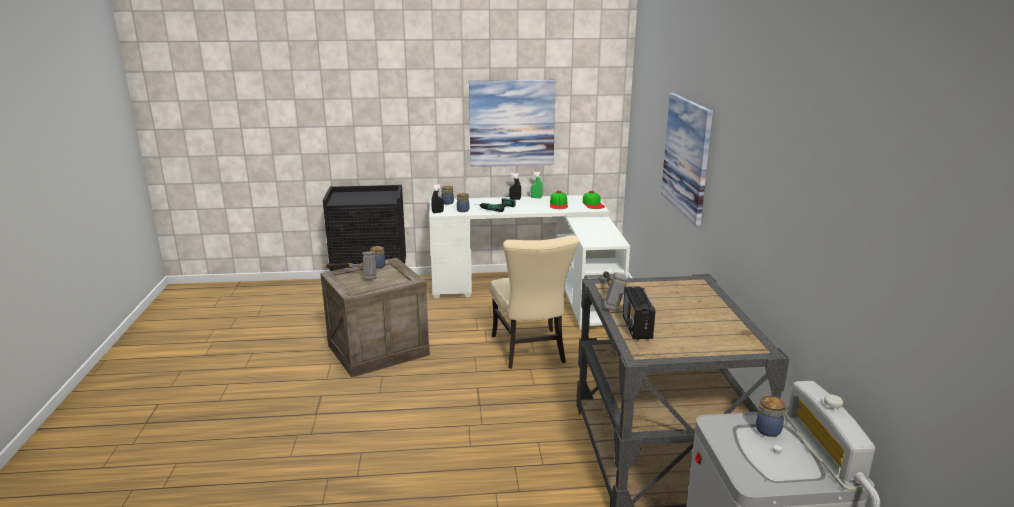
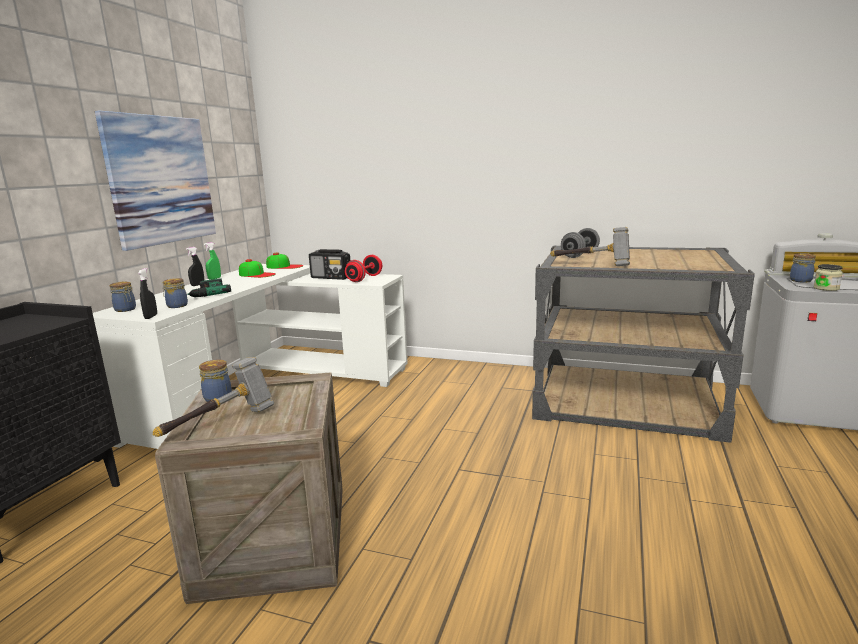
camera: 65 degrees left, 5 degrees down
(530, 351) = (404, 420): beige chair -> none
(600, 236) = (364, 278): none -> red dumbbell
(637, 328) = (665, 266): radio -> radio (331, 278)
(665, 289) = (579, 255): none -> grey dumbbell
(687, 156) = (452, 161): picture -> none
(733, 442) = (826, 288): none -> jar

